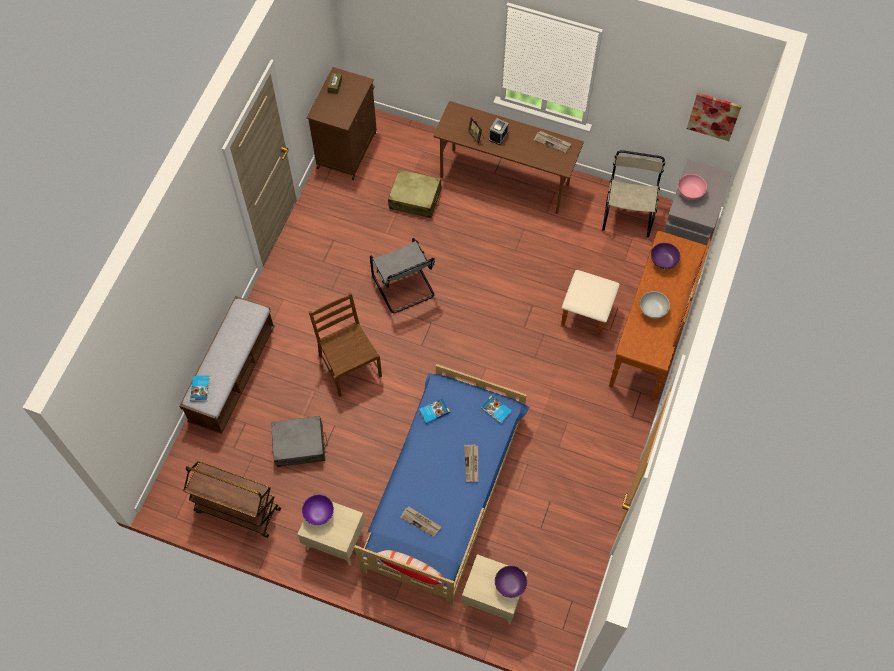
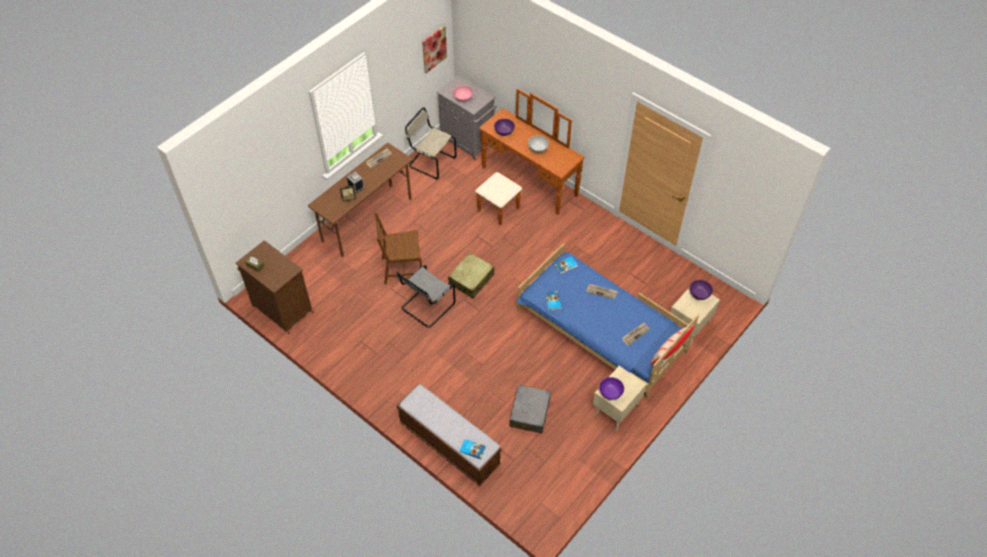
camera: 70 degrees left, 10 degrees down
(237, 510) = (568, 471): brown cart -> none
(349, 366) = (476, 361): brown chair -> brown chair (402, 269)
(404, 288) = (426, 307): grey chair -> grey chair turned 135 degrees clockwise
(415, 199) = (352, 278): beige suitcase -> beige suitcase (471, 279)

